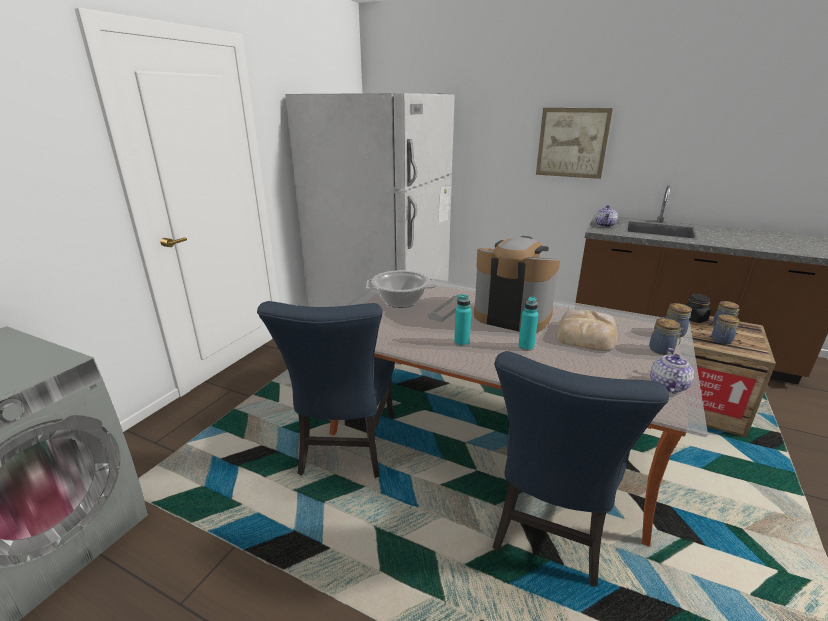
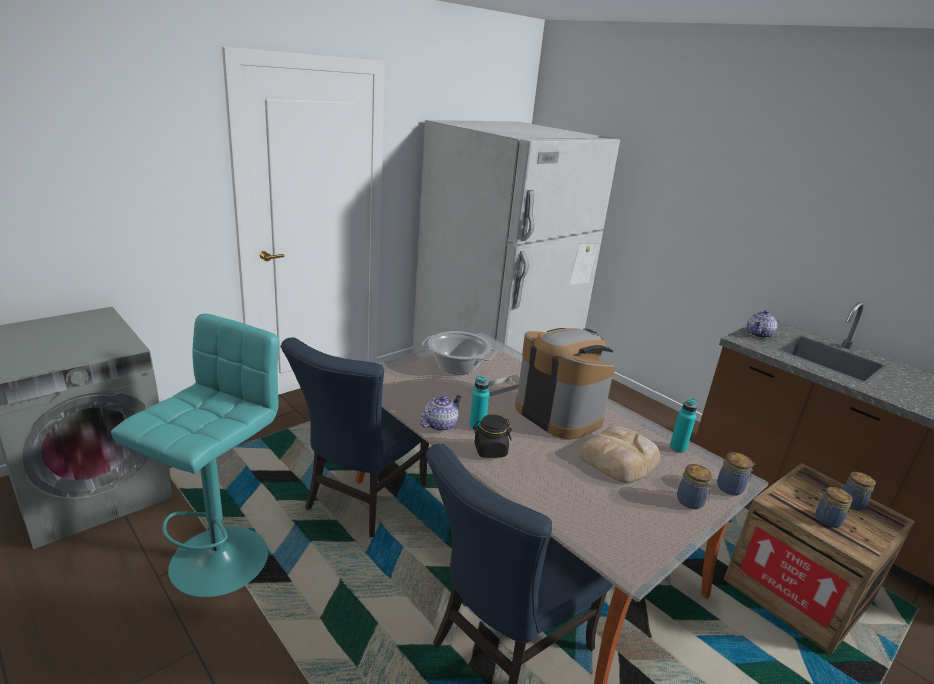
camera: 20 degrees right, 0 degrees up
(242, 557) = (221, 560): none -> turquoise stool
(526, 347) = (539, 451): turquoise bottle -> turquoise bottle (677, 448)
(572, 143) = (754, 221): picture -> none
(667, 386) = (650, 539): teapot -> teapot (439, 425)
(694, 319) = (819, 483): black jar -> black jar (490, 450)

